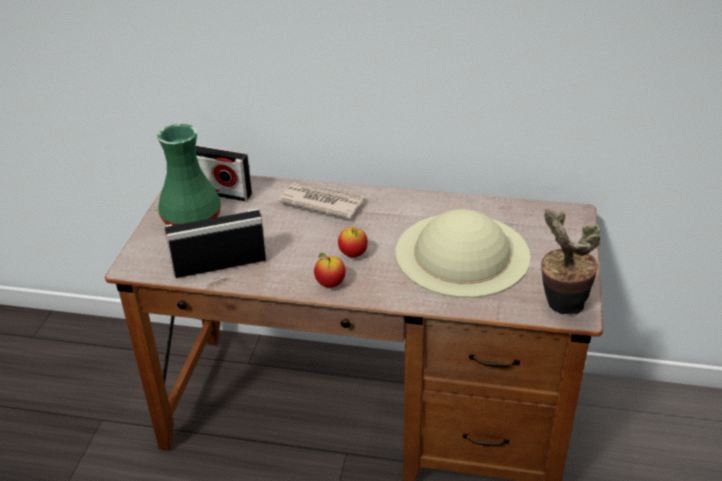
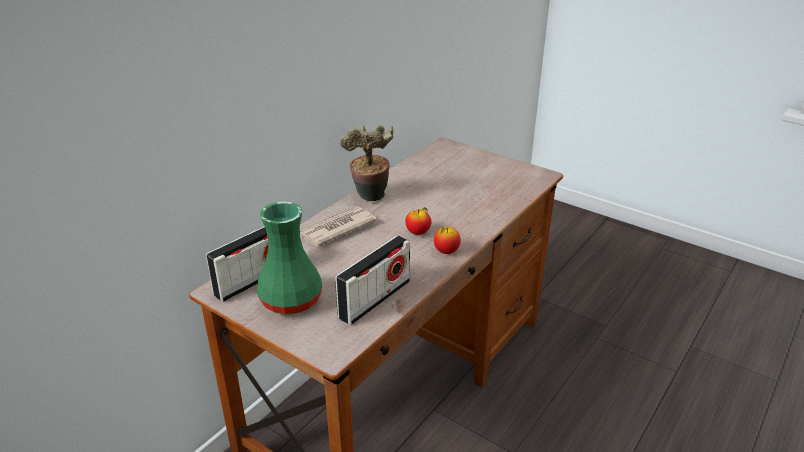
camera: 65 degrees left, 5 degrees down
(219, 264) = (375, 299): radio -> radio turned 150 degrees counterclockwise
(462, 253) = (454, 192): beige hat -> none
(560, 305) = (531, 177): potted plant -> potted plant (370, 198)

